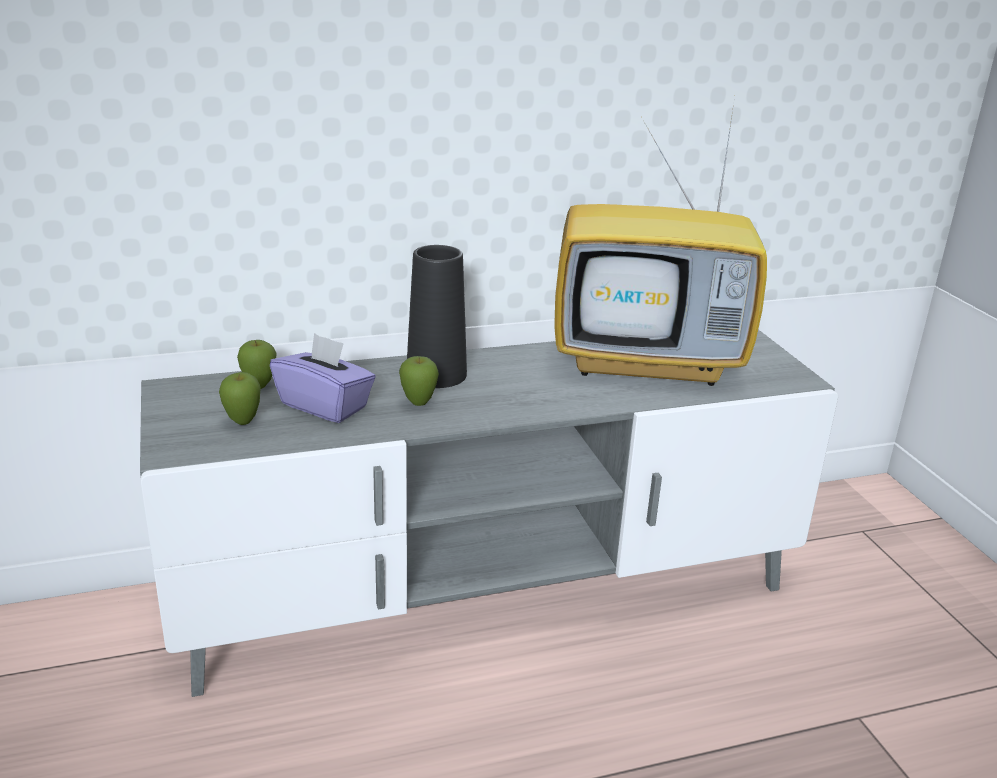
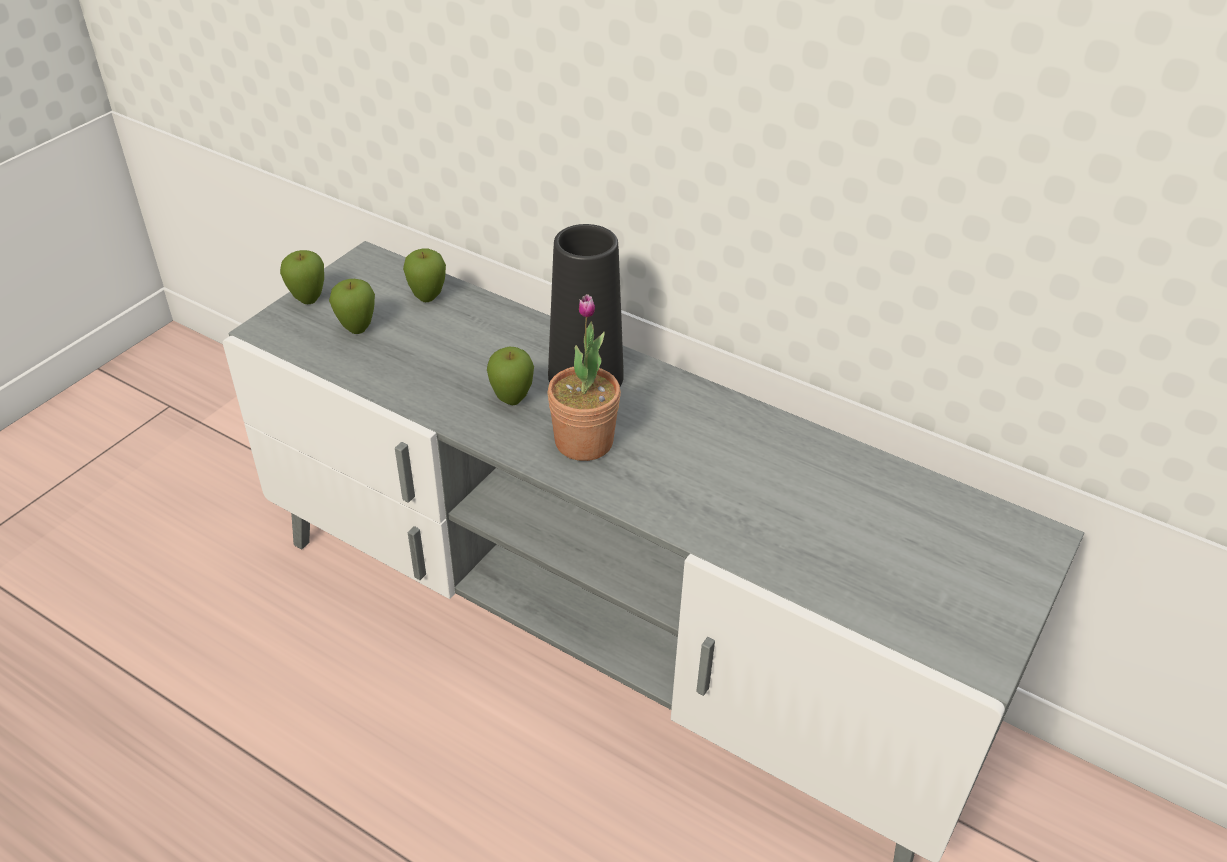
camera: 50 degrees right, 15 degrees up
(169, 425) = (308, 300): none -> apple
(325, 405) = (439, 352): purple tissue box -> none
(495, 399) = (584, 442): none -> potted plant
(650, 362) = (831, 504): television -> none

